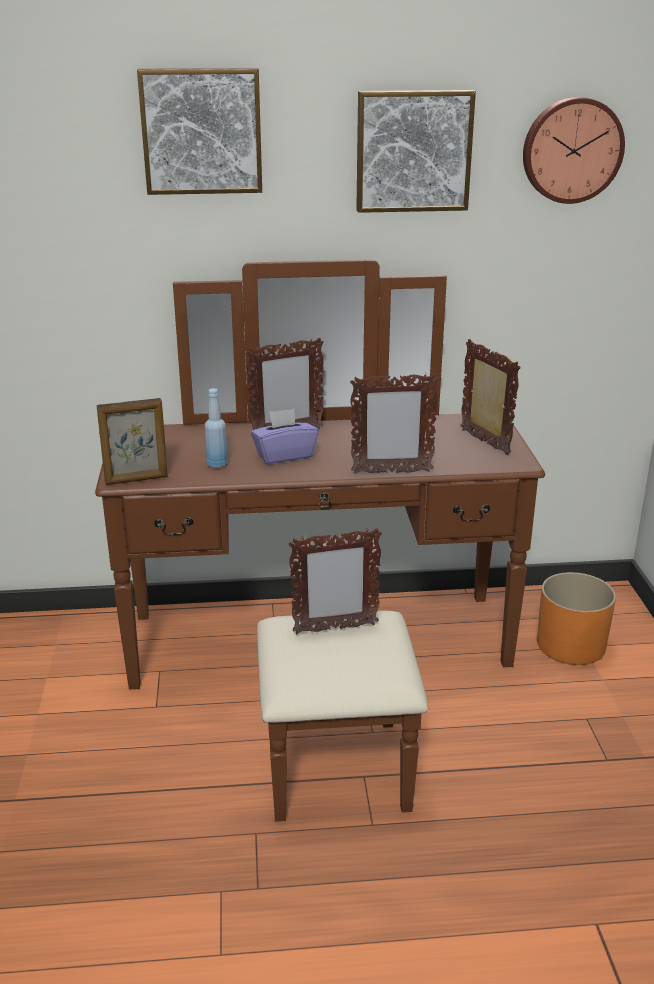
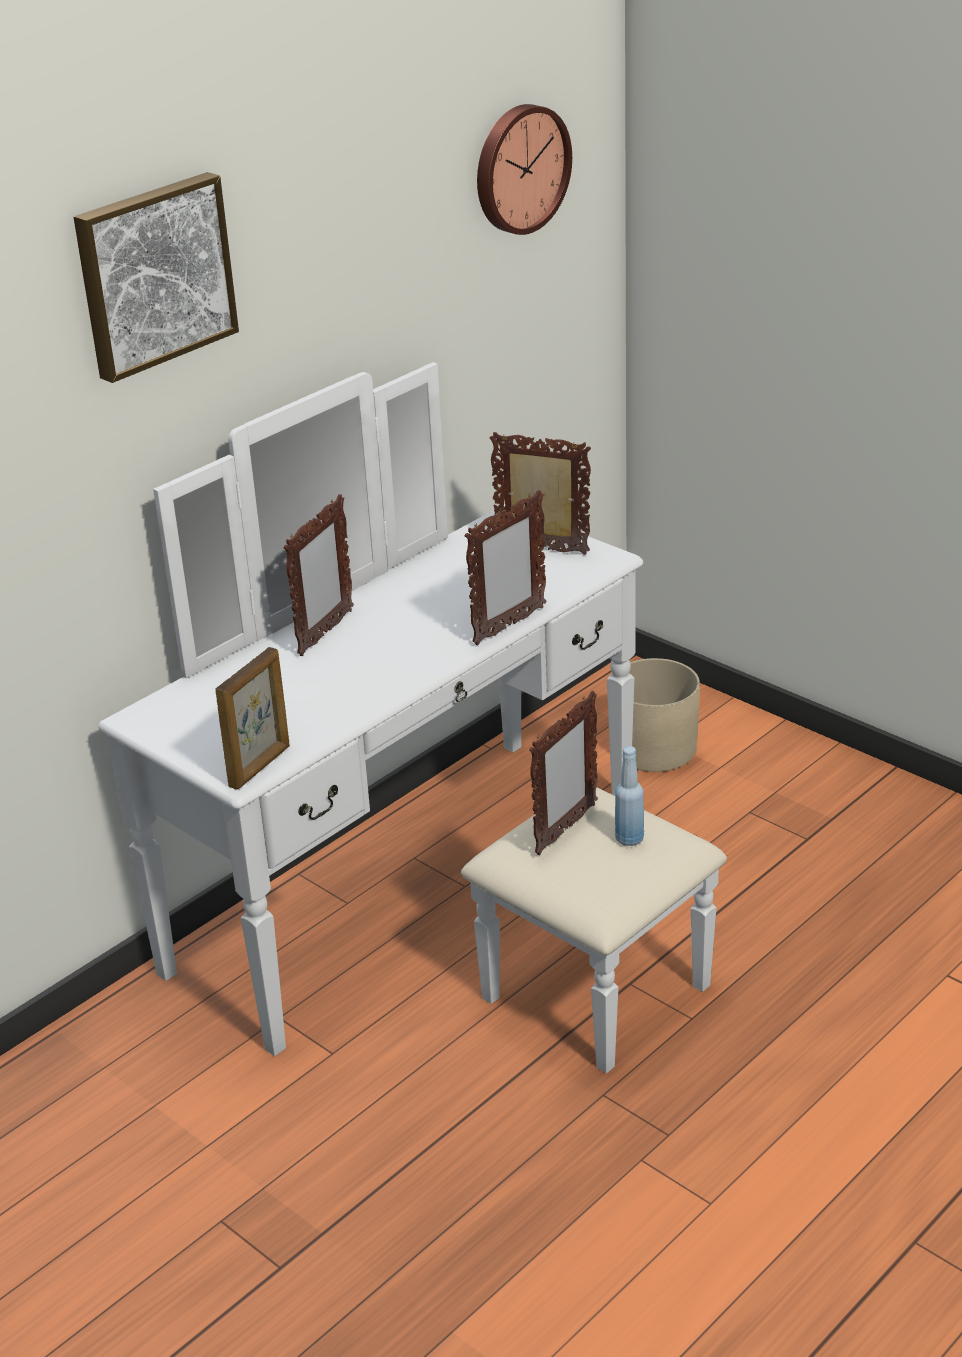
camera: 40 degrees left, 5 degrees up
(217, 464) = (317, 705): blue bottle -> blue bottle (629, 839)
(284, 455) = (370, 660): purple tissue box -> none
(324, 665) = (449, 905): brown dresser -> white dresser
(413, 151) = (375, 221): picture -> none
(571, 645) = (655, 748): orange planter -> beige planter

